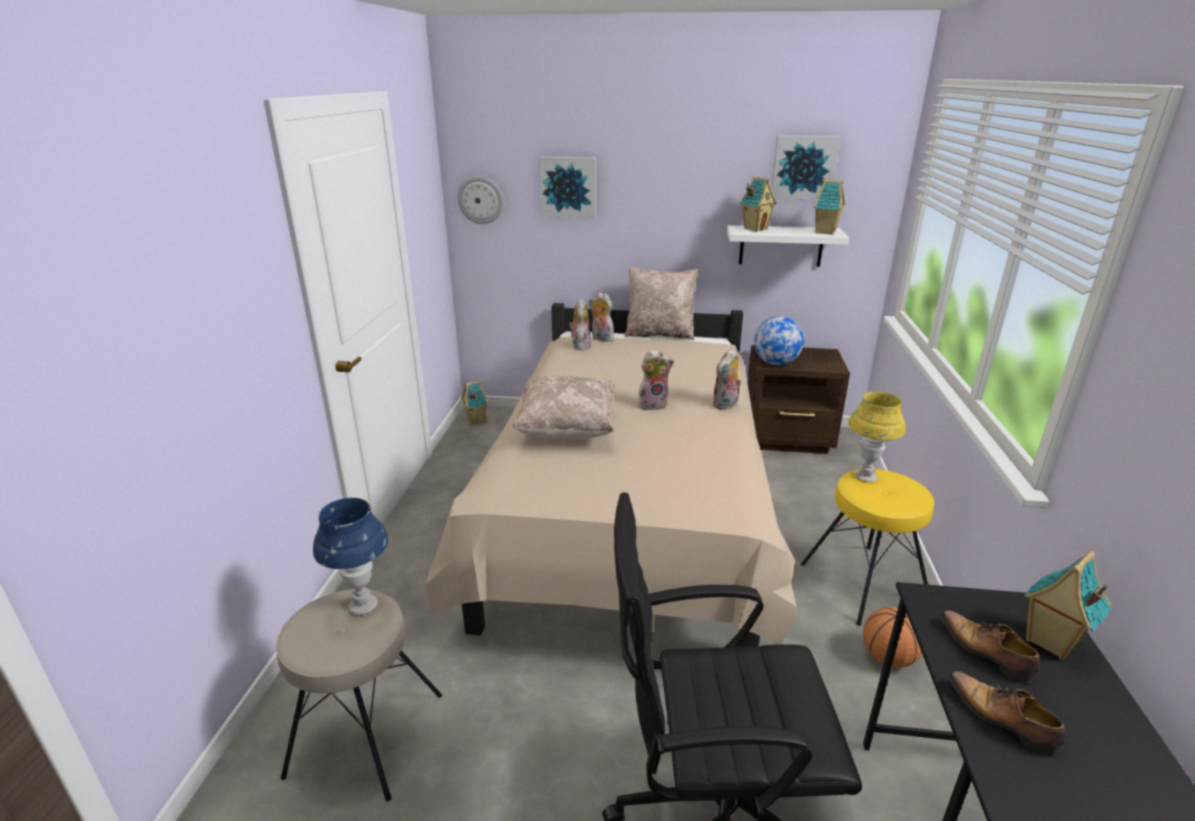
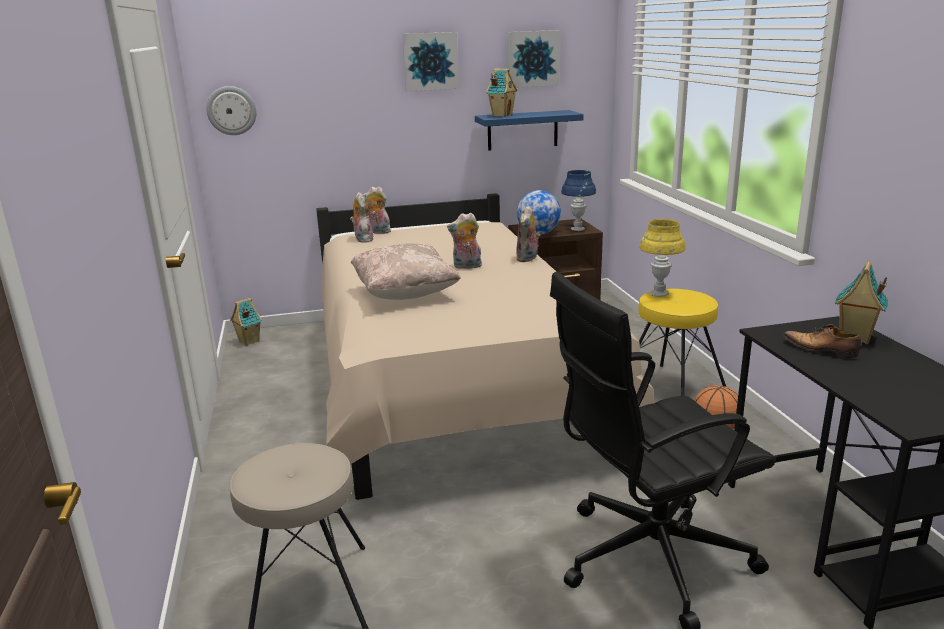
camera: 20 degrees left, 5 degrees down
(363, 605) = (301, 452): blue table lamp -> blue table lamp (577, 229)
(568, 186) = (321, 90): picture -> picture (430, 61)
(653, 404) = (466, 267): plush toy -> plush toy turned 150 degrees counterclockwise
(659, 334) = (428, 223): beige pillow -> none
(781, 246) = (522, 130): white shelf -> blue shelf
(826, 232) = (562, 112): toy house -> none
(1001, 719) = (853, 377): shoe -> none

